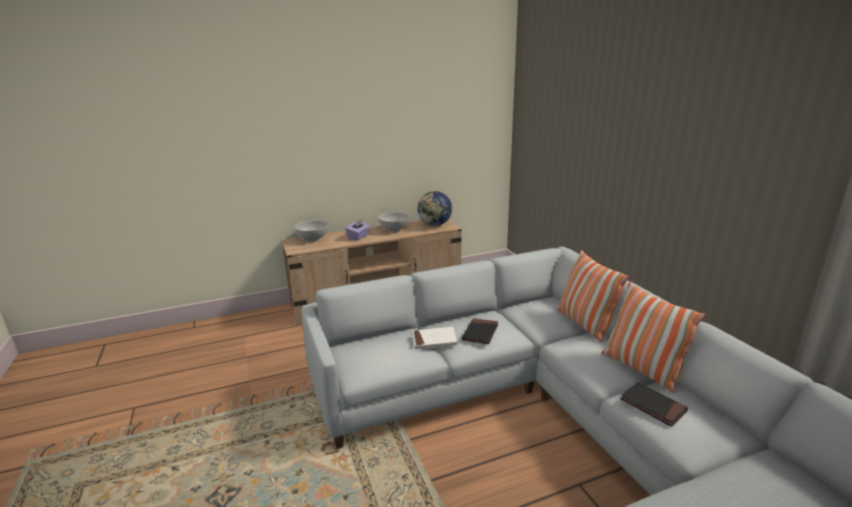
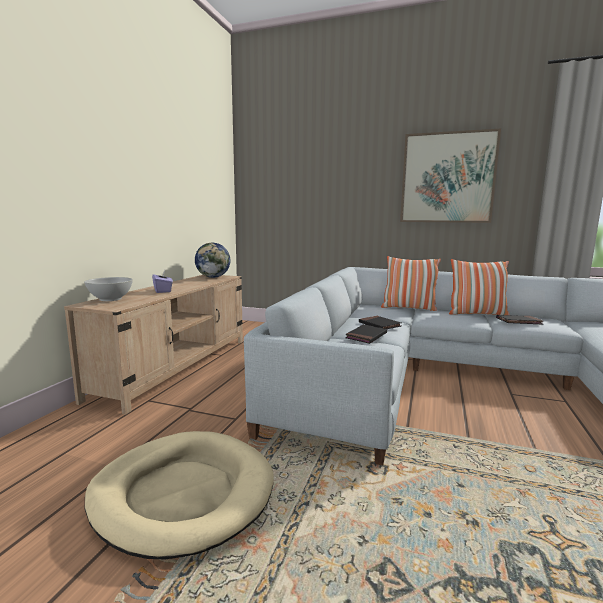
camera: 50 degrees left, 10 degrees down
(242, 390) = (183, 493): none -> beige dog bed
(394, 230) = (185, 283): white bowl -> none
(434, 340) = (366, 336): white book -> black book
(713, 150) = (447, 178): none -> picture

